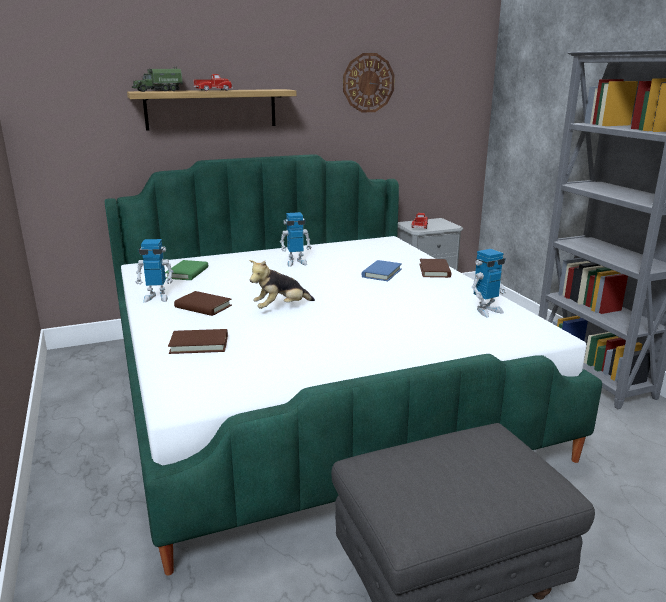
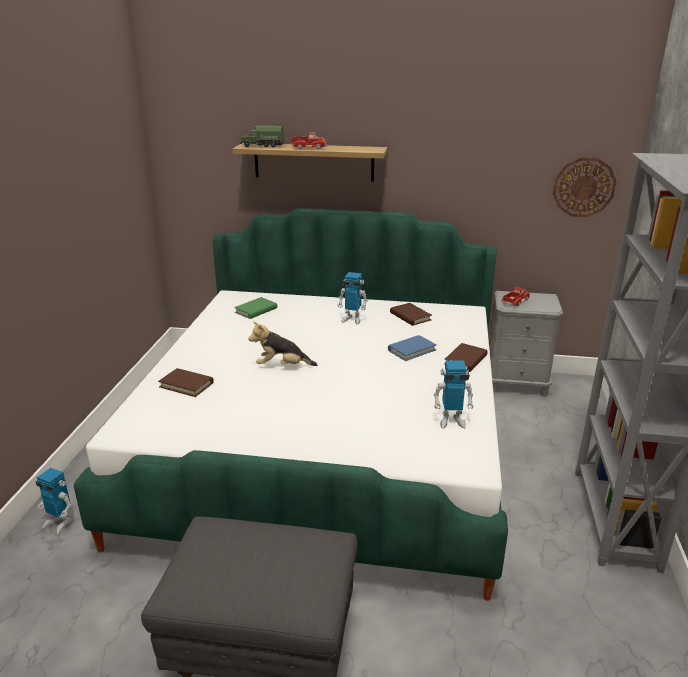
camera: 30 degrees right, 5 degrees up
(157, 297) = (208, 331): toy robot -> toy robot (59, 523)
(203, 306) = (229, 348): brown book -> brown book (410, 316)
(368, 83) = (478, 144): wall clock -> wall clock (584, 187)

